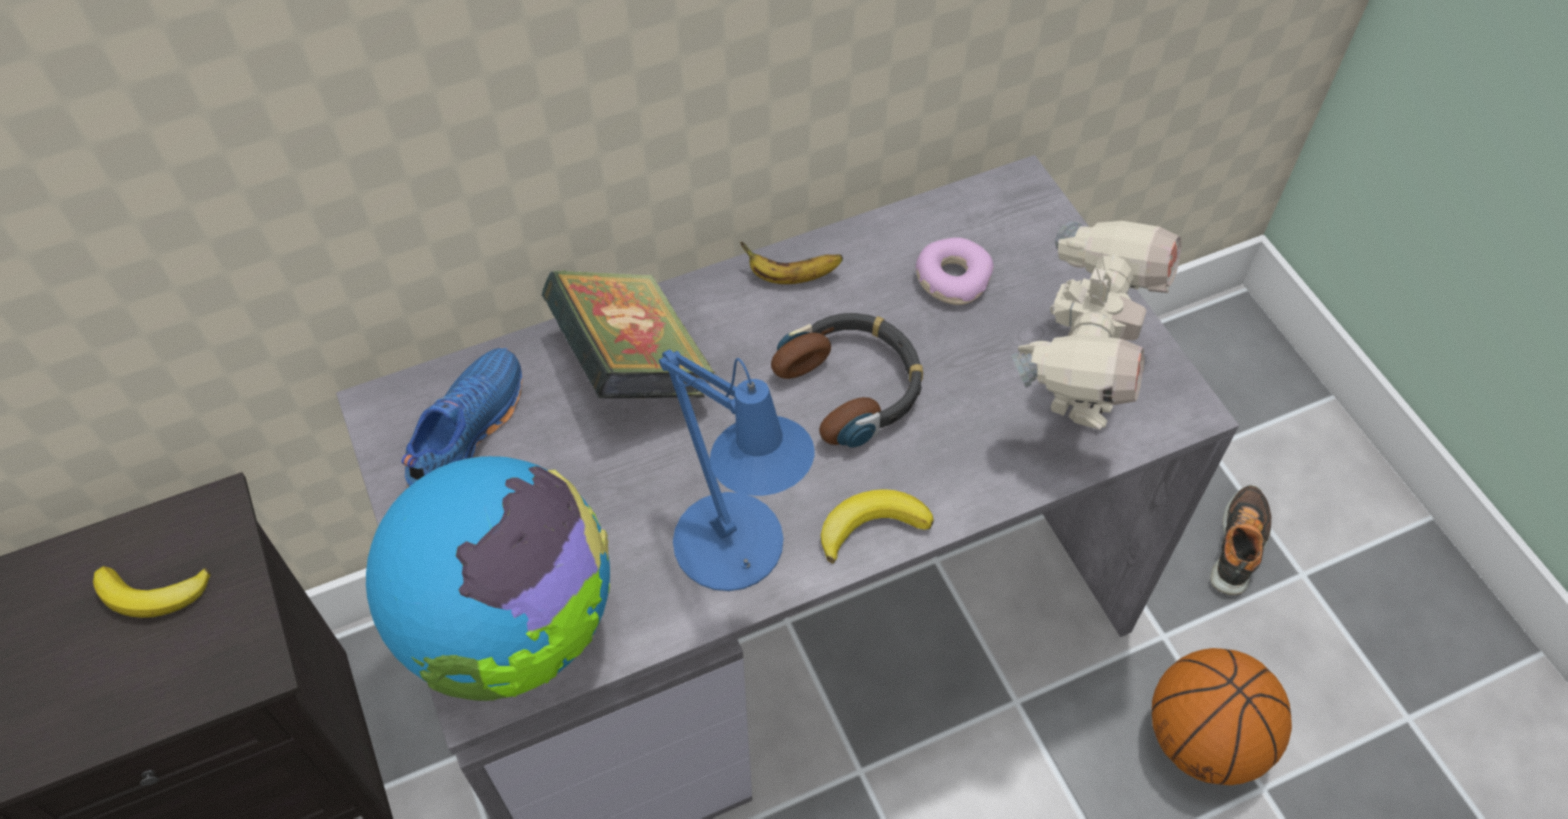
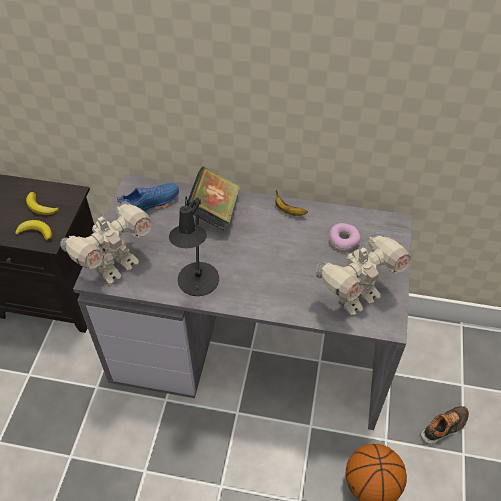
camera: 35 degrees right, 5 degrees down
(511, 627) = (116, 266): globe -> toy robot
(737, 554) = (197, 284): blue table lamp -> black table lamp
(852, 385) = (279, 255): headphones -> none
(871, 526) = (246, 300): banana -> banana (36, 232)

